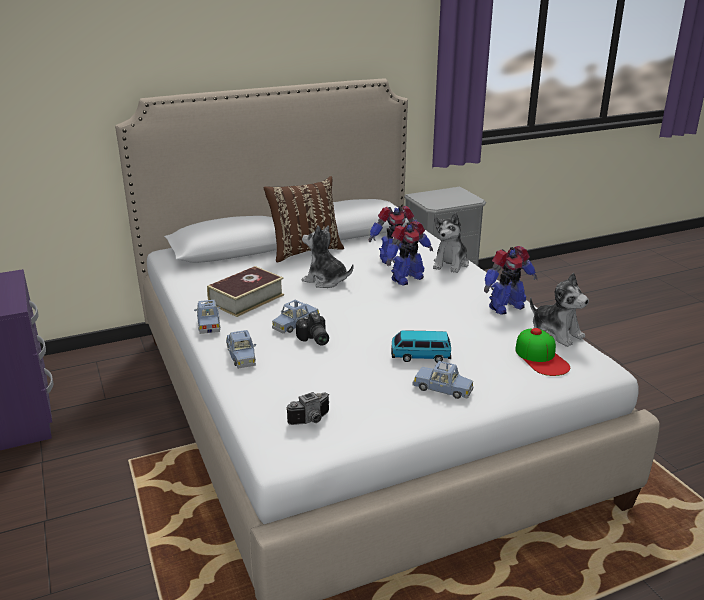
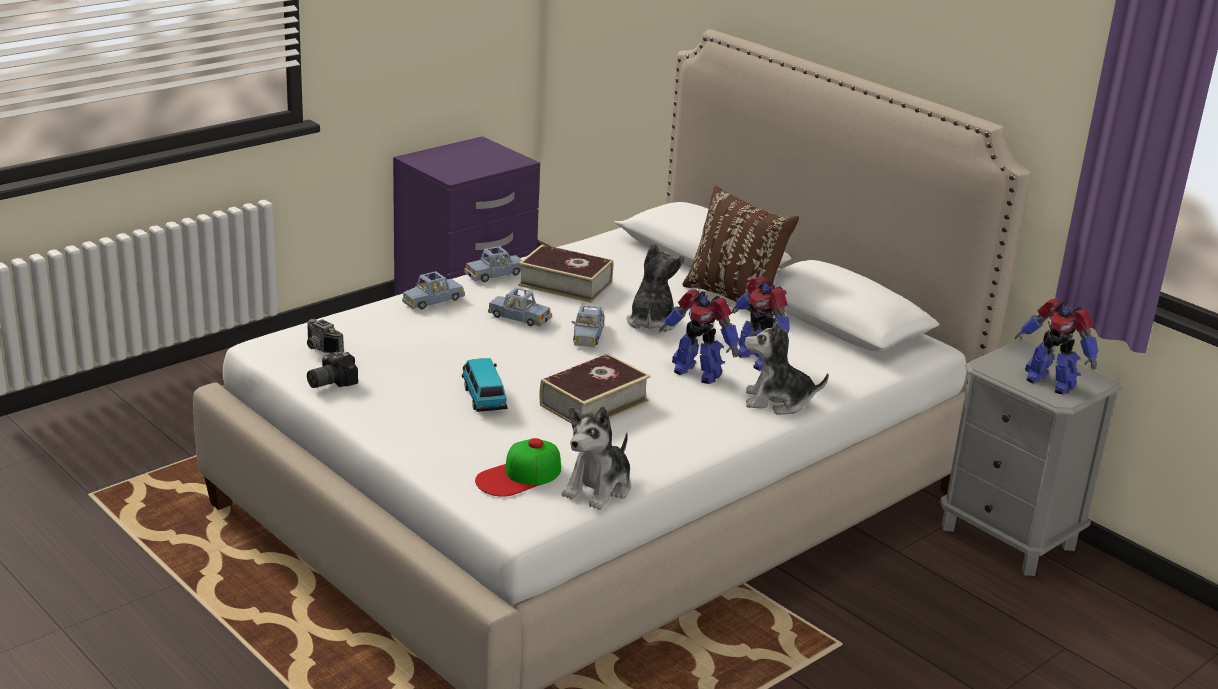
camera: 70 degrees right, 0 degrees up
(313, 339) = (484, 331): camera -> camera (329, 382)
(440, 317) = (594, 403): none -> book
(442, 388) = (414, 415): blue toy car -> blue toy car (588, 335)
(505, 307) = (656, 448): toy robot -> toy robot (1050, 382)

